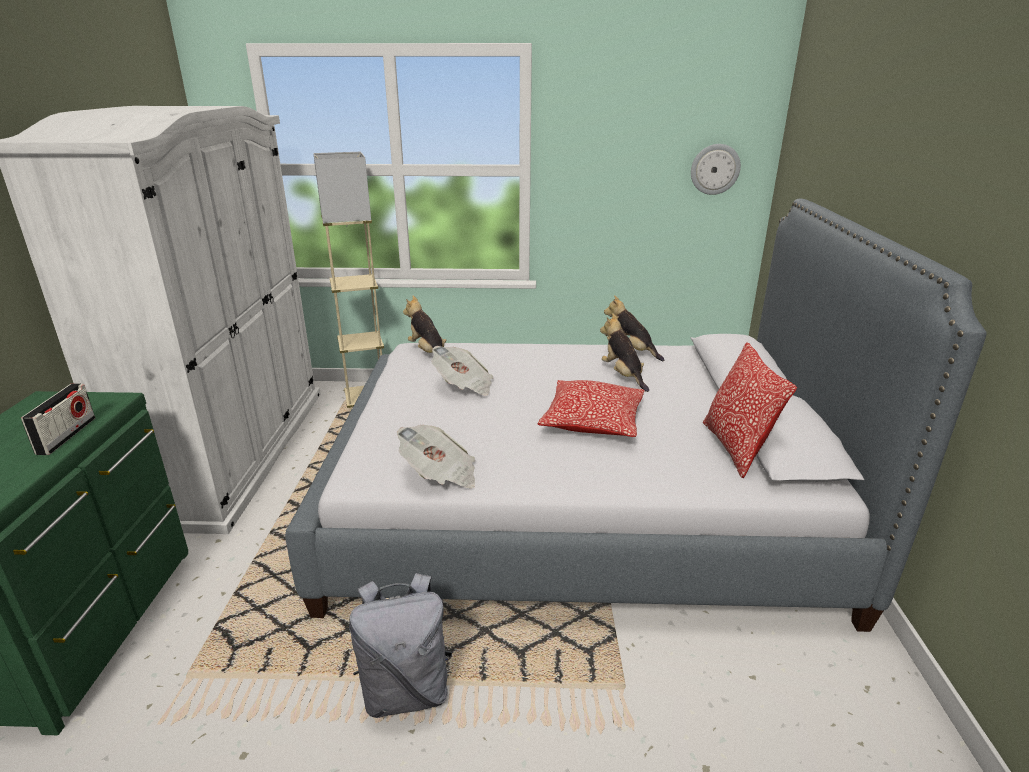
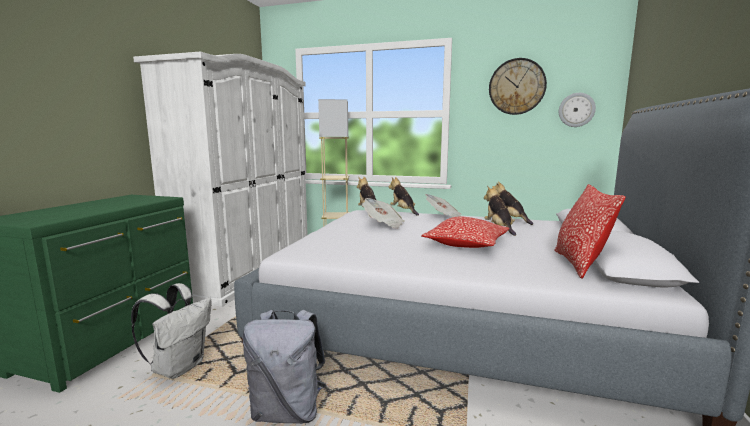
camera: 15 degrees right, 15 degrees down
(66, 436) = (127, 205): radio -> none
(220, 654) = (179, 367): none -> white backpack
(440, 474) = (343, 256): newspaper -> newspaper (444, 217)
(477, 343) = (403, 211): none -> plush toy
(632, 131) = (516, 86): none -> wall clock

